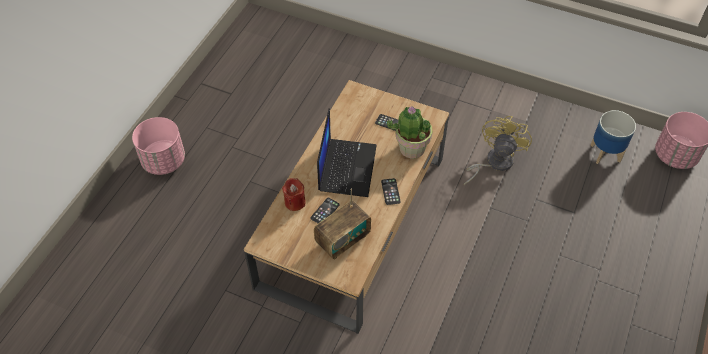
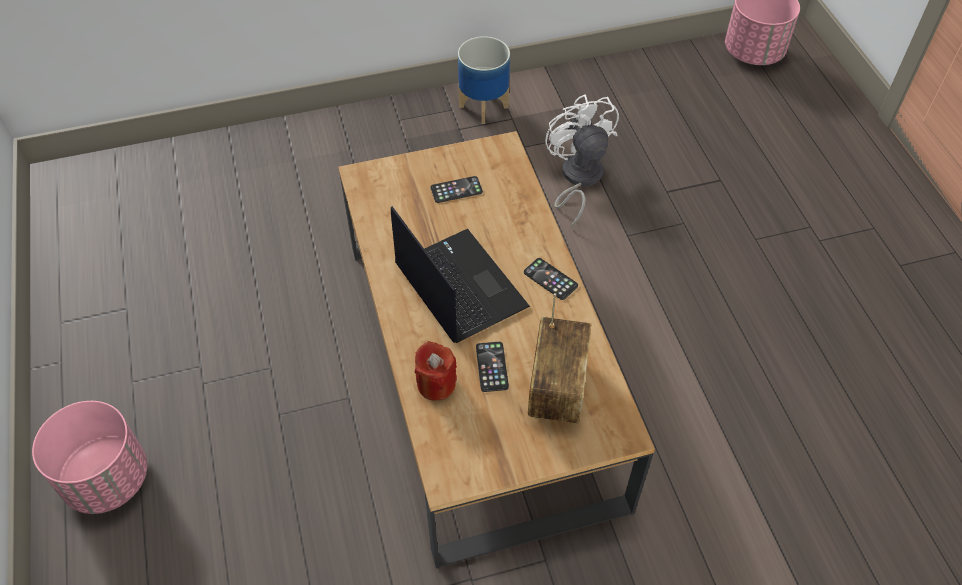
camera: 40 degrees left, 0 degrees up
(411, 148) = (517, 205): potted plant -> none
(494, 163) = (577, 179): yellow fan -> white fan
(606, 153) = (684, 92): planter -> planter (484, 106)

